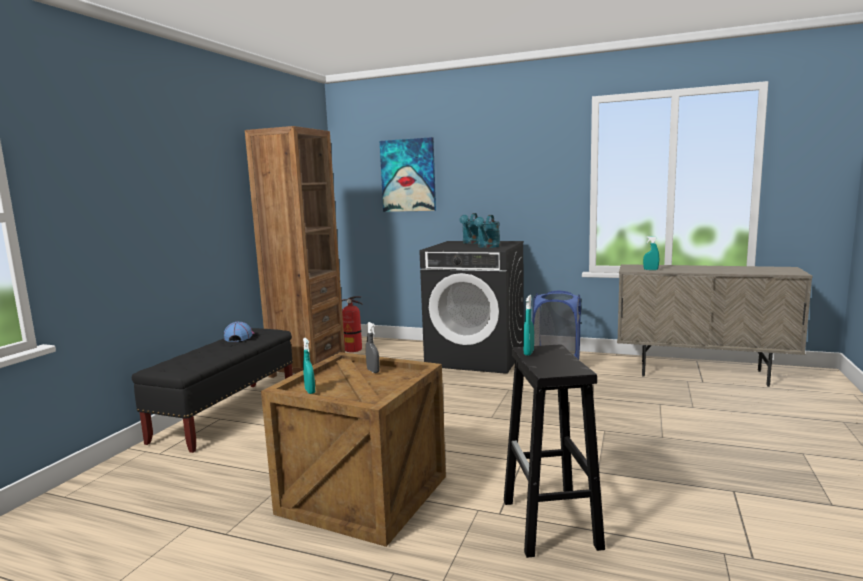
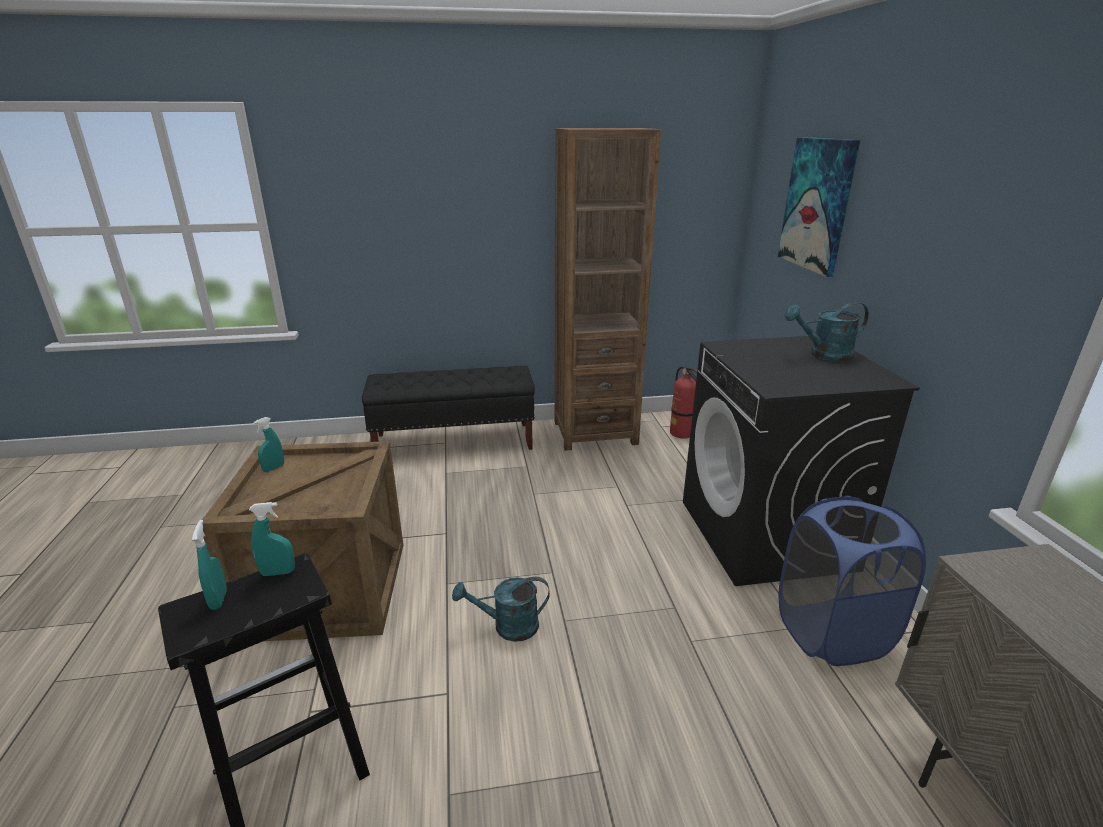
camera: 60 degrees right, 15 degrees up
(239, 337) = (487, 372): cap -> none
(373, 371) = (344, 481): grey spray bottle -> none
(487, 247) = (790, 376): turquoise watering can -> turquoise watering can (507, 627)
(650, 269) = (1031, 603): turquoise spray bottle -> turquoise spray bottle (218, 599)

